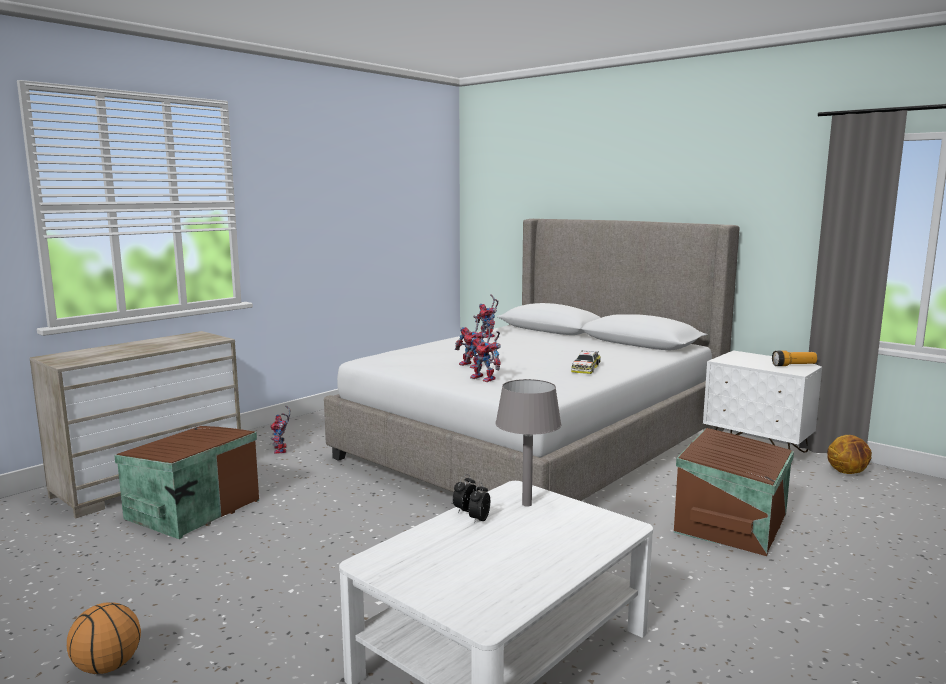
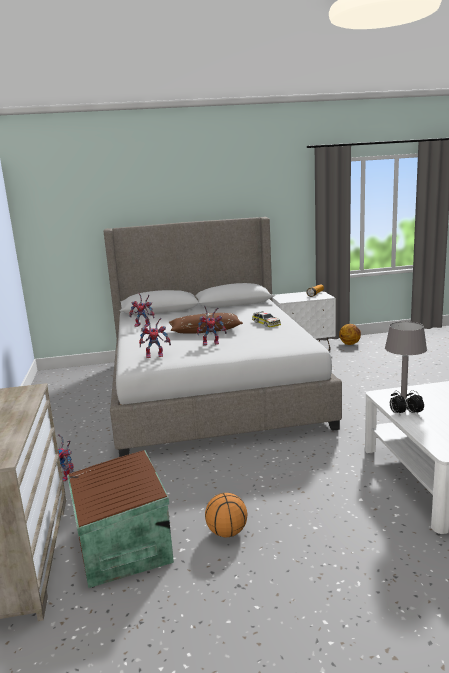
camera: 50 degrees left, 5 degrees up
(106, 667) = (354, 634): basketball -> basketball (227, 533)
(486, 379) = (249, 346): toy robot -> toy robot (156, 355)
(509, 355) = (205, 330): none -> brown pillow
(733, 523) = (371, 383): brown storage box -> none

